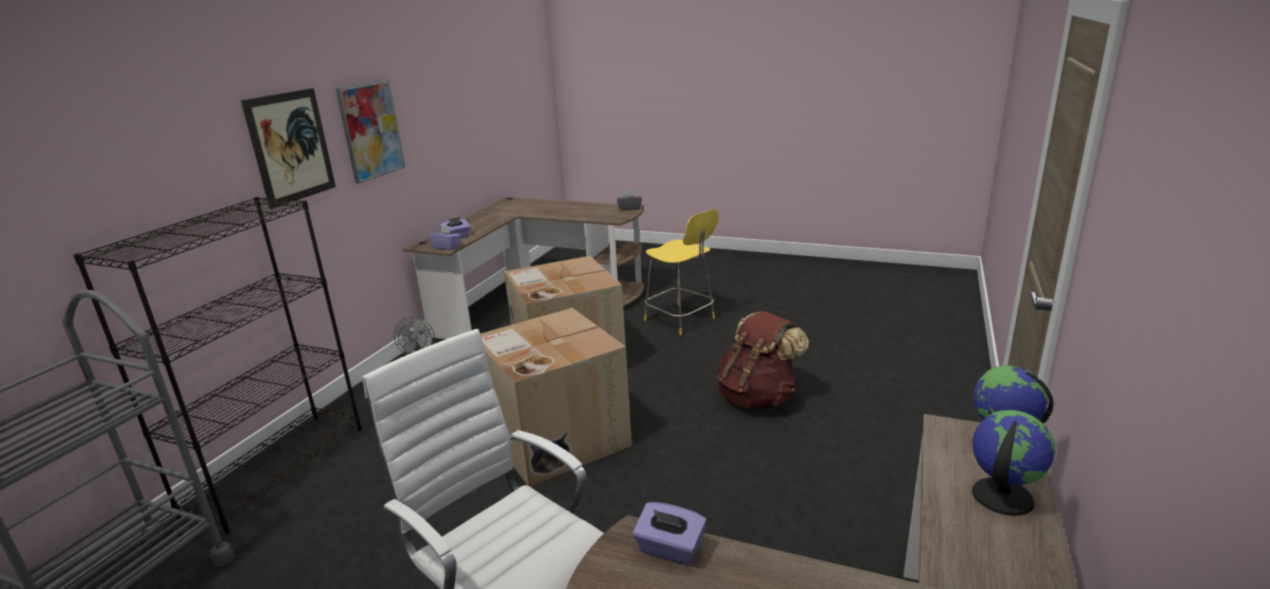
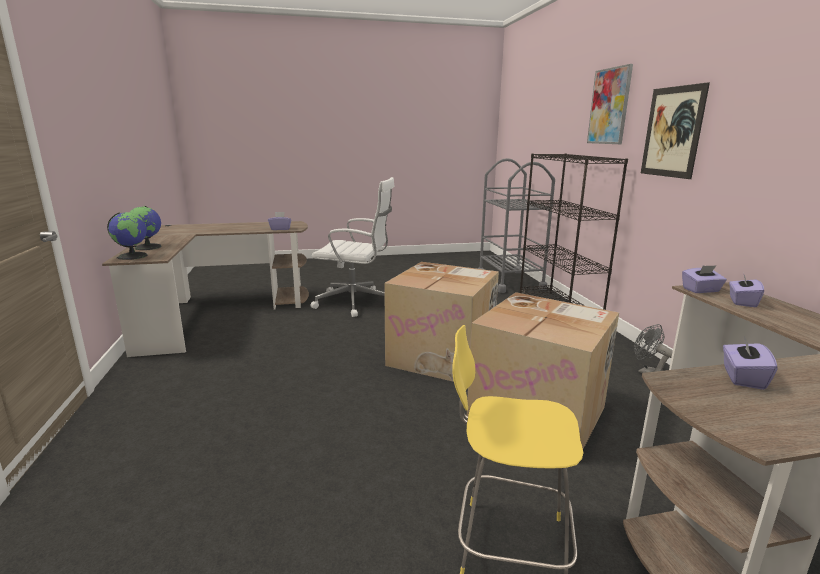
camera: 145 degrees right, 5 degrees down
(371, 130) = (756, 136): picture -> picture (609, 106)
(585, 216) = (742, 377): none -> purple tissue box
(629, 208) = (748, 431): grey tissue box -> none
(758, 397) = (305, 432): brown backpack -> none

